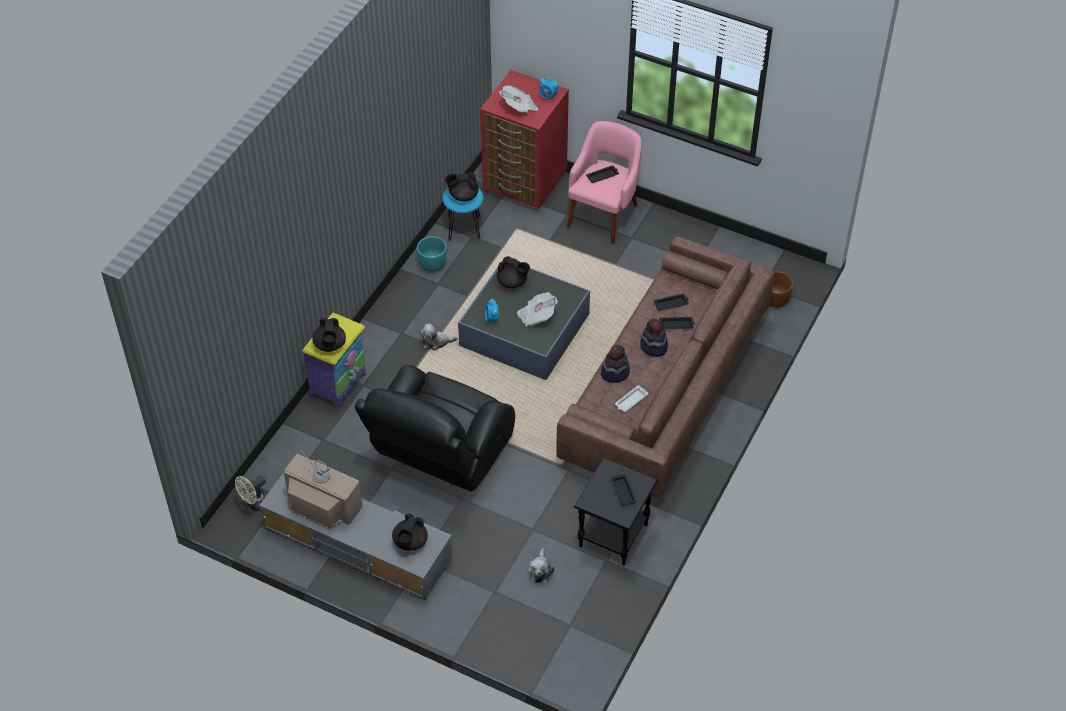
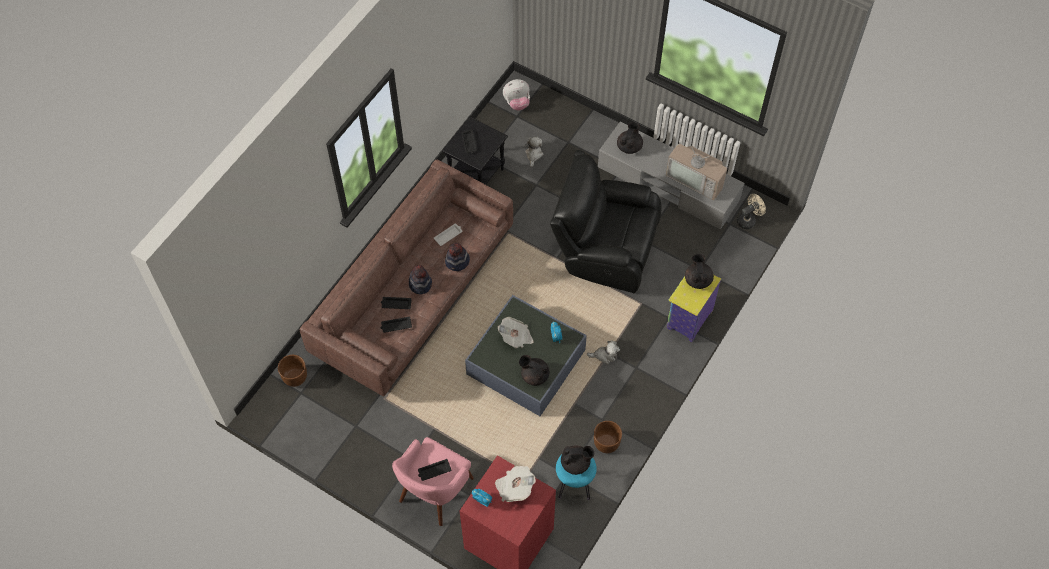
camera: 175 degrees left, 10 degrees up
(432, 264) = (606, 443): turquoise planter -> brown planter
(439, 456) = (605, 248): black armchair -> black armchair turned 105 degrees counterclockwise
(572, 645) = (517, 103): none -> plush toy

